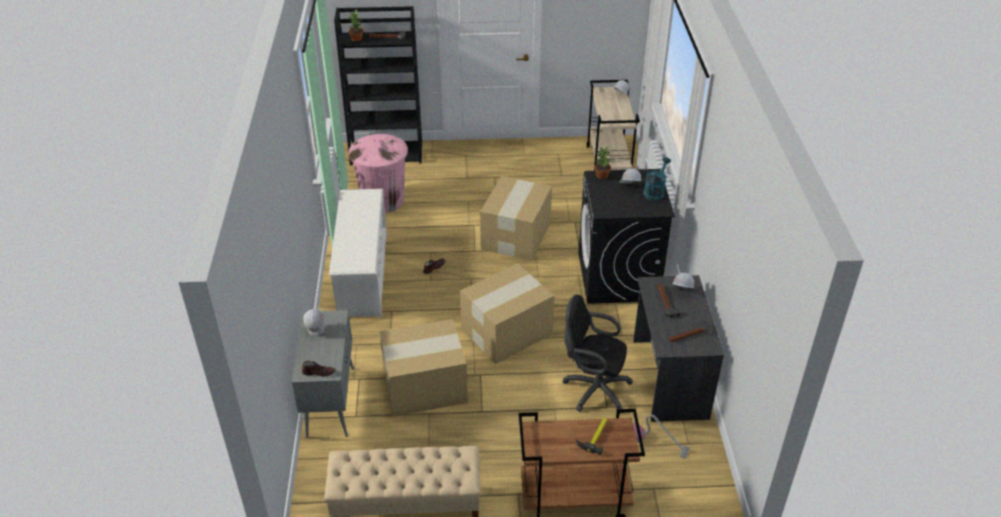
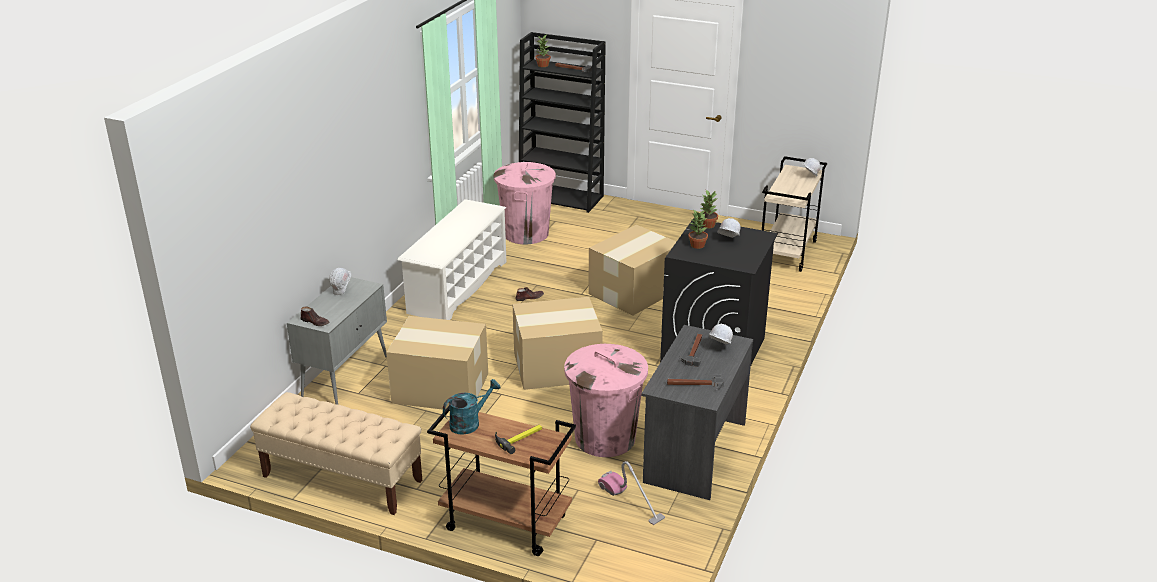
camera: 25 degrees right, 10 degrees down
(593, 389) = (605, 438): black office chair -> pink trash can
(609, 199) = (697, 245): none -> potted plant
(655, 192) = (752, 250): turquoise watering can -> turquoise watering can (469, 423)

